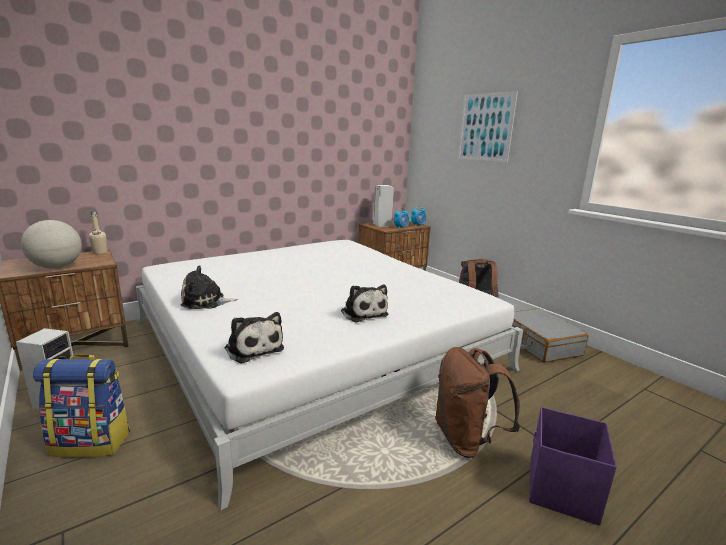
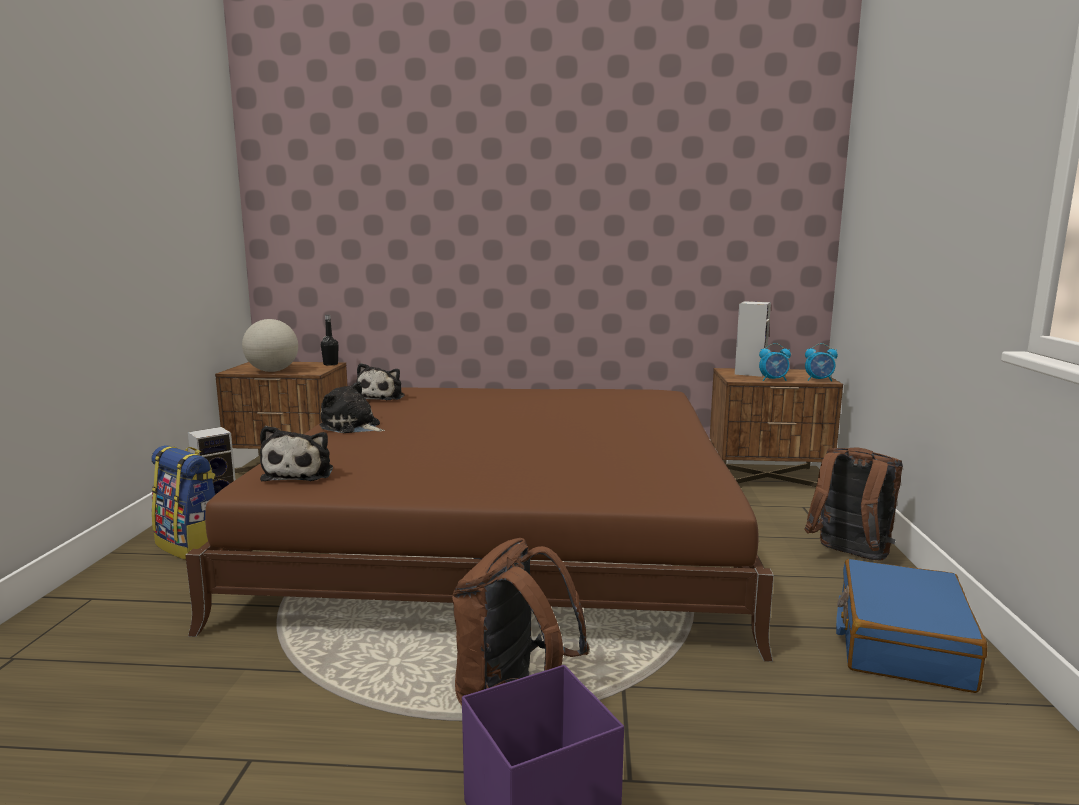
camera: 40 degrees right, 5 degrees down
(100, 253) = (330, 364): beige bottle -> black bottle
(313, 344) = (506, 527): white bed -> brown bed
(363, 313) = (484, 472): plush toy -> plush toy (382, 397)
(485, 127) = (918, 186): picture -> none
(539, 344) = (901, 642): grey suitcase -> blue suitcase

